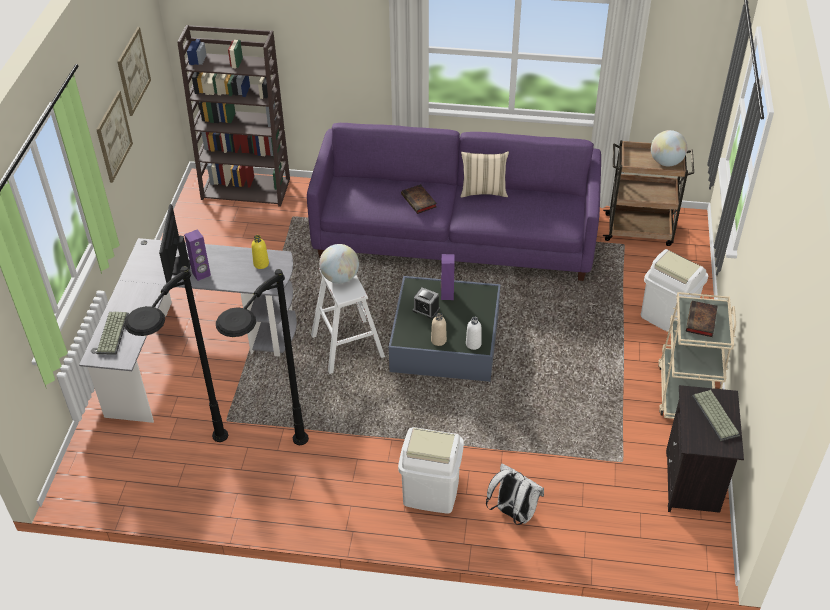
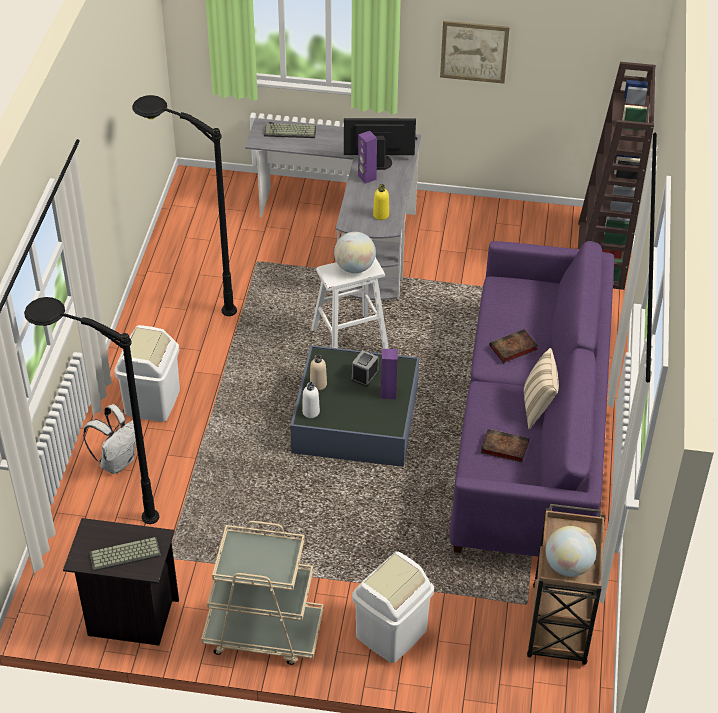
camera: 90 degrees right, 0 degrees up
(133, 71) = (555, 37): picture -> none
(198, 475) = (196, 249): black floor lamp -> black floor lamp (100, 503)
(701, 321) = (259, 556): book -> book (503, 447)

